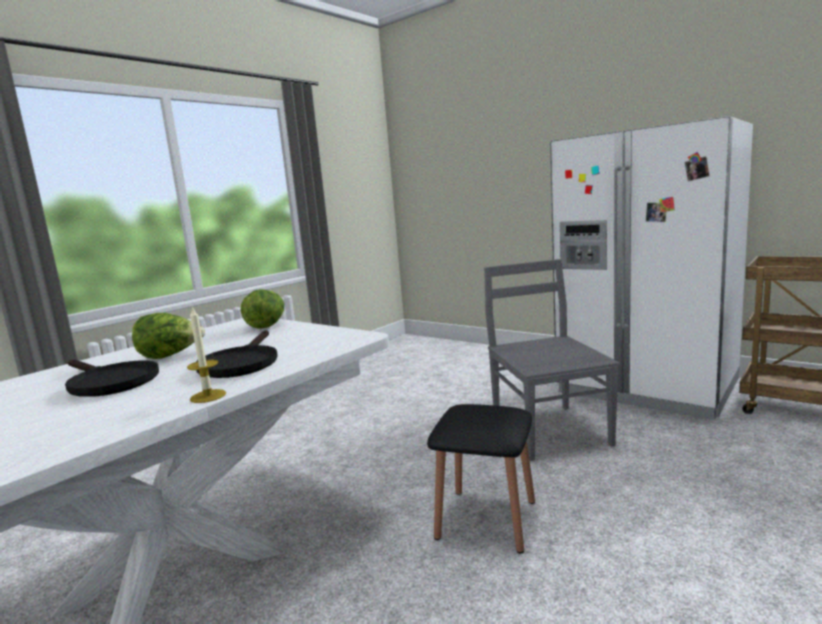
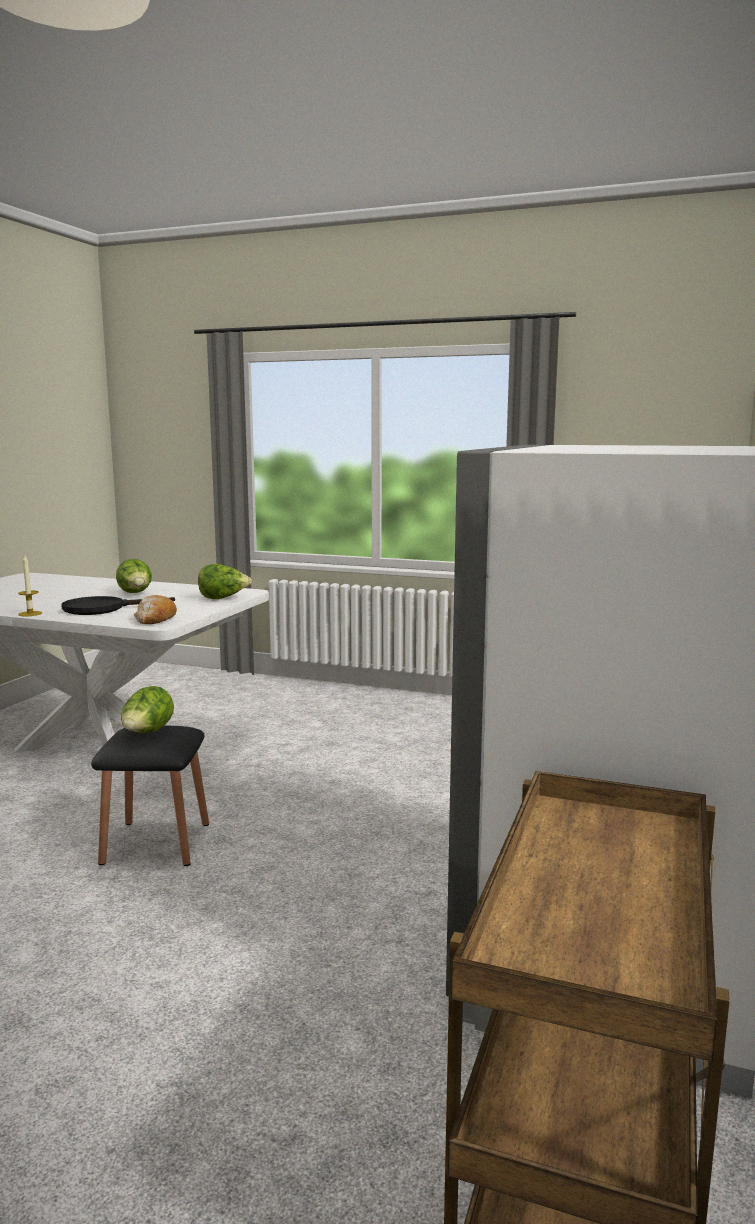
camera: 70 degrees right, 0 degrees up
(109, 382) = (80, 594): black frying pan -> none
(333, 340) = (155, 619): none -> bread
(480, 415) = (147, 733): none -> lettuce
(549, 430) = (373, 866): grey chair -> none

